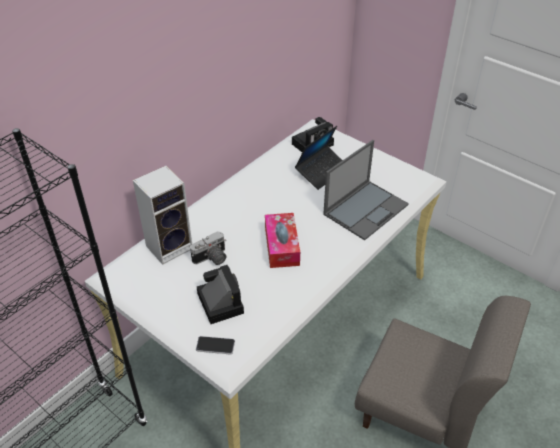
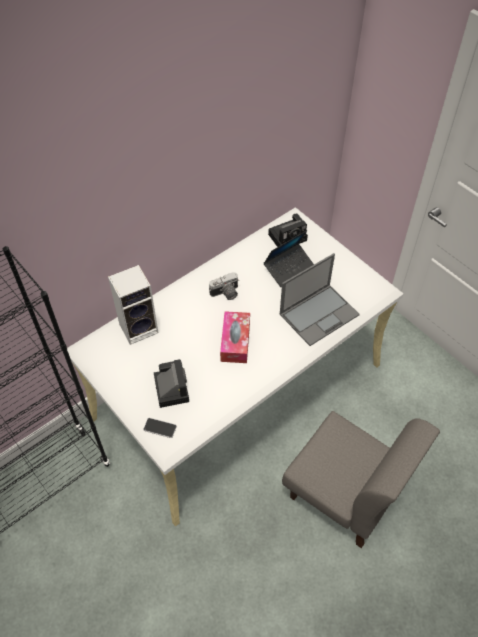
camera: 10 degrees right, 10 degrees up
(211, 259) = (172, 345): camera -> camera (225, 294)

